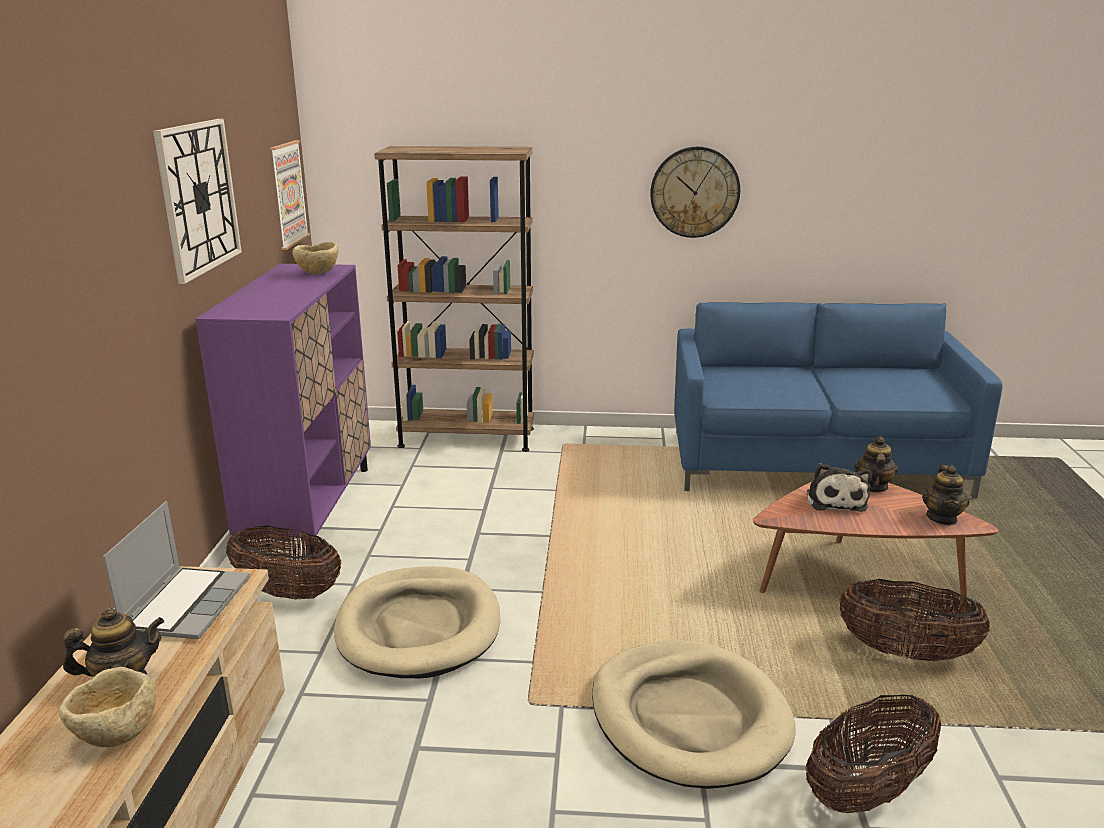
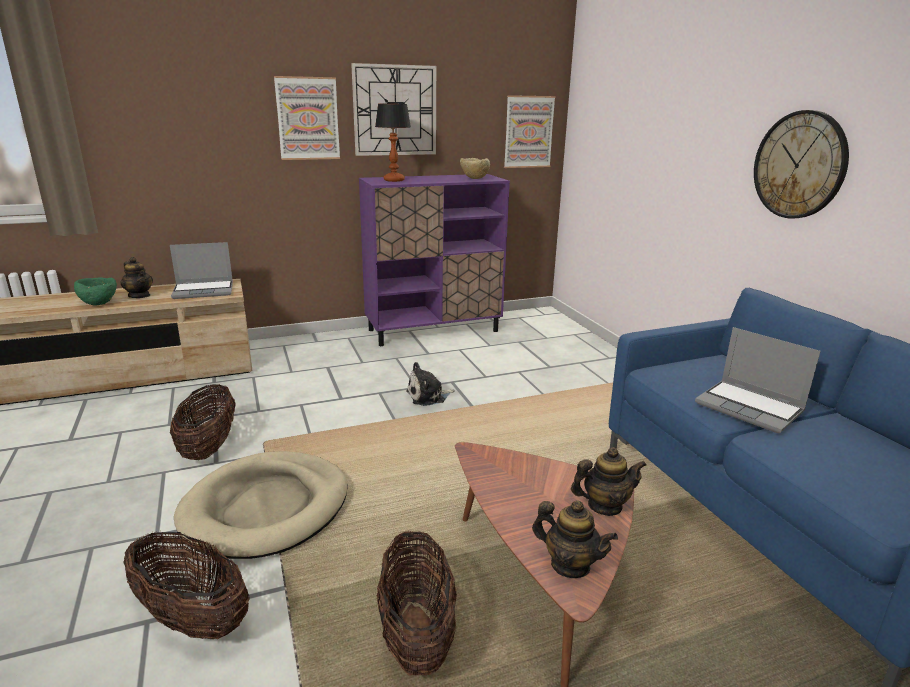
camera: 65 degrees right, 0 degrees up
(115, 734) = (99, 303): beige bowl -> green bowl
(128, 239) = (308, 118): none -> picture
(264, 305) = (394, 180): none -> table lamp
(287, 592) = (342, 349): basket -> basket (209, 447)
(419, 627) = (328, 390): beige dog bed -> none
(467, 437) = (583, 347): brown bookcase -> none
(806, 386) = (750, 408): none -> laptop
(835, 500) = (544, 483): plush toy -> plush toy (428, 396)
(942, 518) = (570, 565): teapot -> teapot turned 135 degrees counterclockwise

